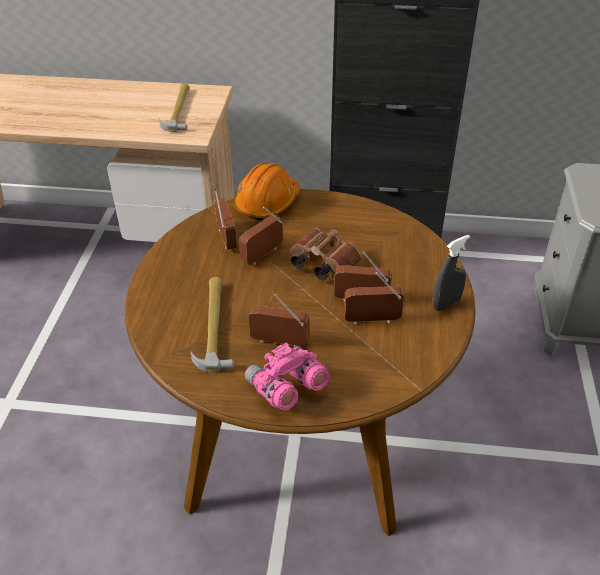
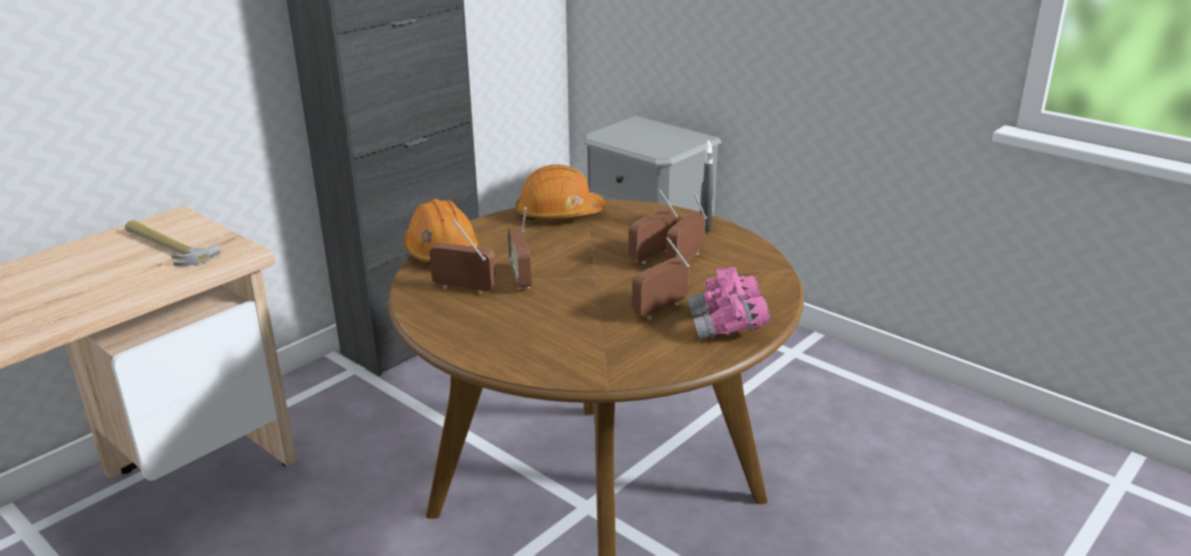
camera: 55 degrees left, 15 degrees down
(214, 326) = (594, 335): hammer -> none
(321, 263) = (577, 257): brown binoculars -> none
(380, 222) = (559, 214): none -> orange hard hat

